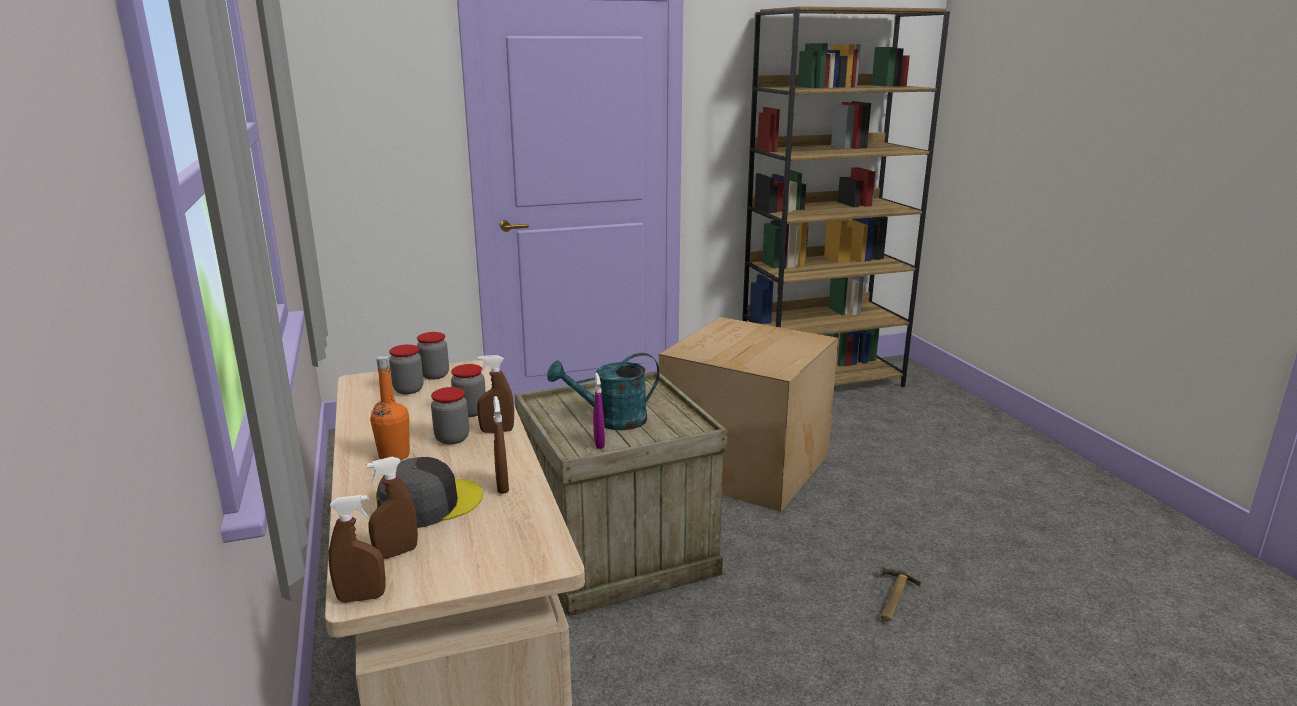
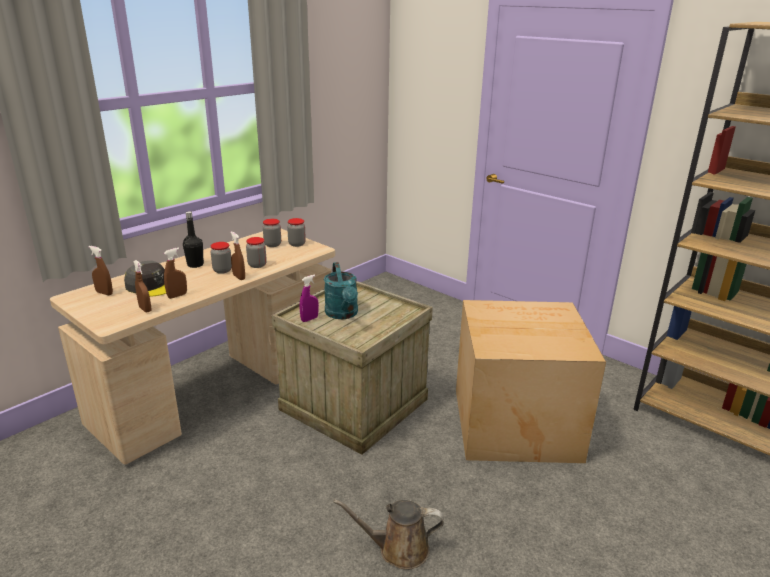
camera: 60 degrees right, 5 degrees up
(361, 598) = (67, 298): brown spray bottle -> brown spray bottle (145, 309)
(394, 455) = (195, 265): orange bottle -> black bottle
(611, 421) = (343, 314): turquoise watering can -> turquoise watering can turned 150 degrees counterclockwise
(891, 598) = (398, 549): hammer -> brown watering can

